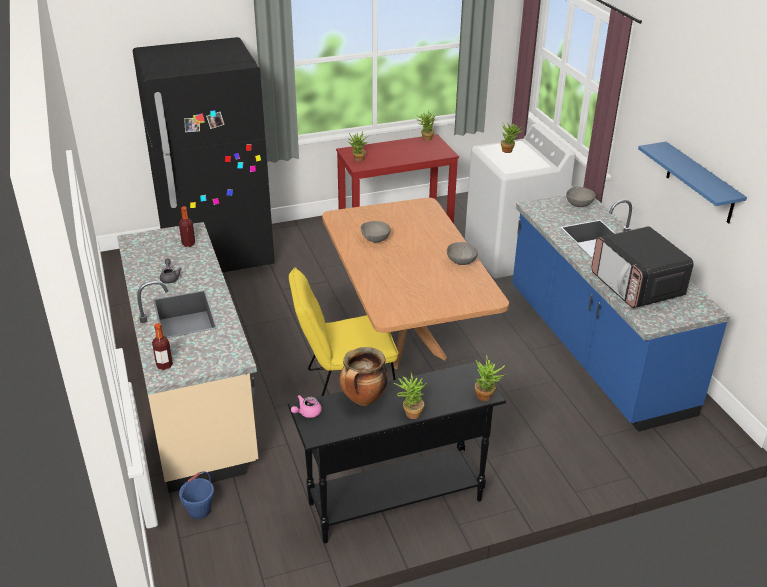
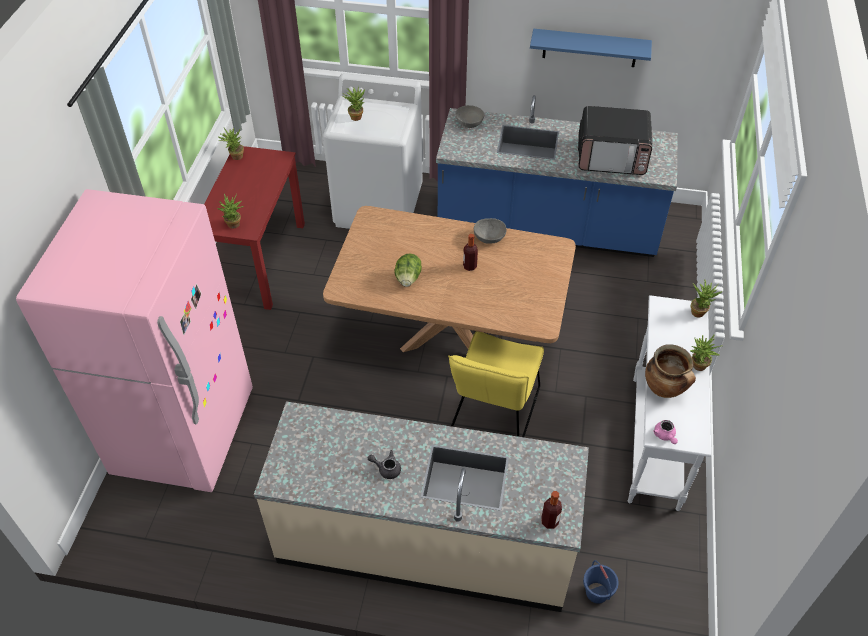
camera: 60 degrees left, 15 degrees up
(188, 244) = (326, 430): bottle -> bottle (469, 266)
(218, 256) = (185, 433): black fridge -> pink fridge
(375, 239) = (408, 279): grey bowl -> lettuce
(394, 501) = (654, 441): black console table -> white console table

